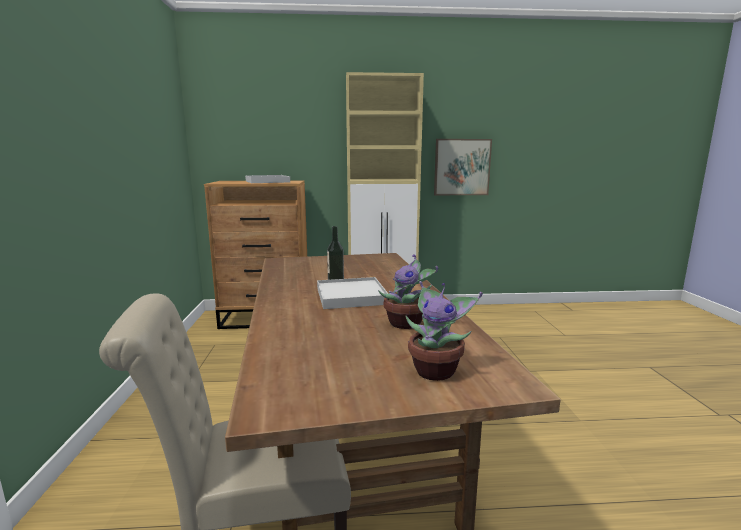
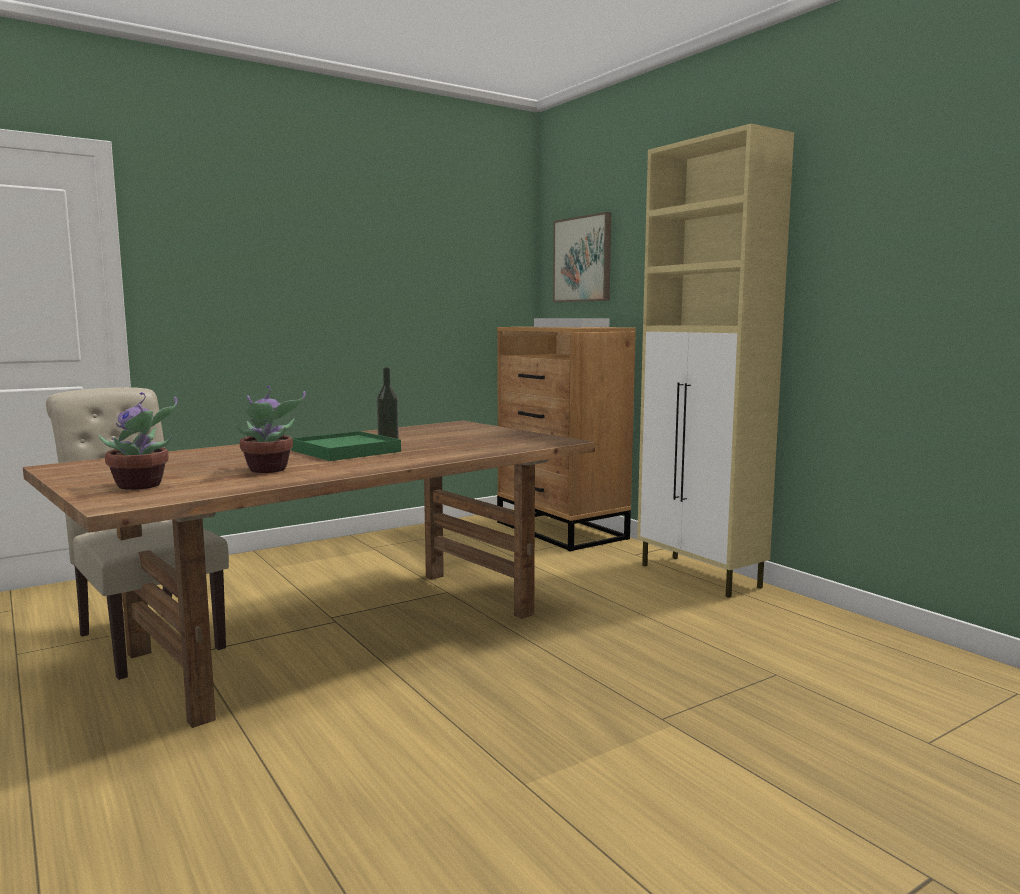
camera: 60 degrees right, 5 degrees down
(351, 296) = (346, 451): white tray -> green tray
(462, 167) = (883, 303): picture -> picture (583, 259)

